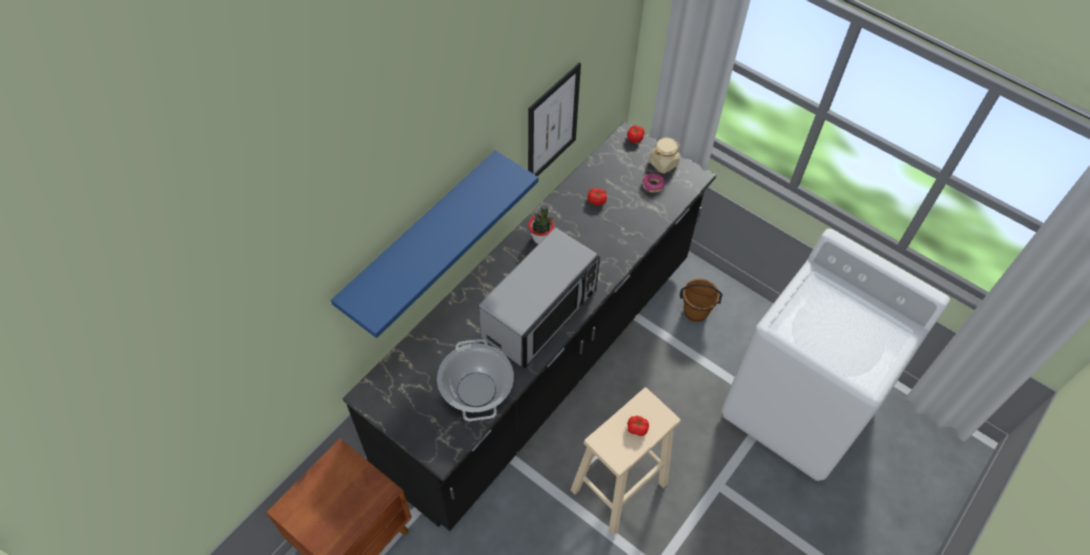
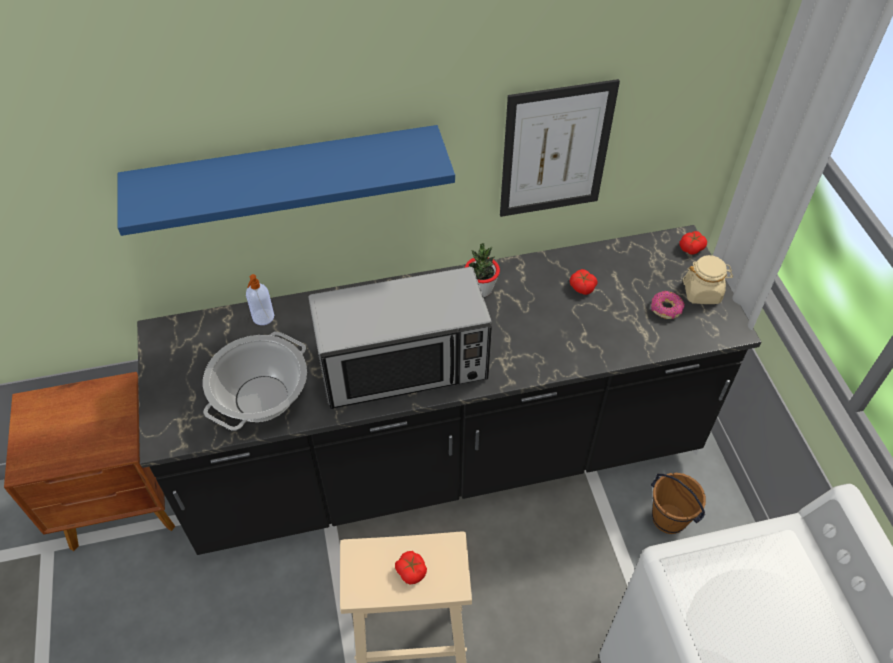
camera: 40 degrees right, 5 degrees down
(425, 341) = (263, 317): none -> soap dispenser

